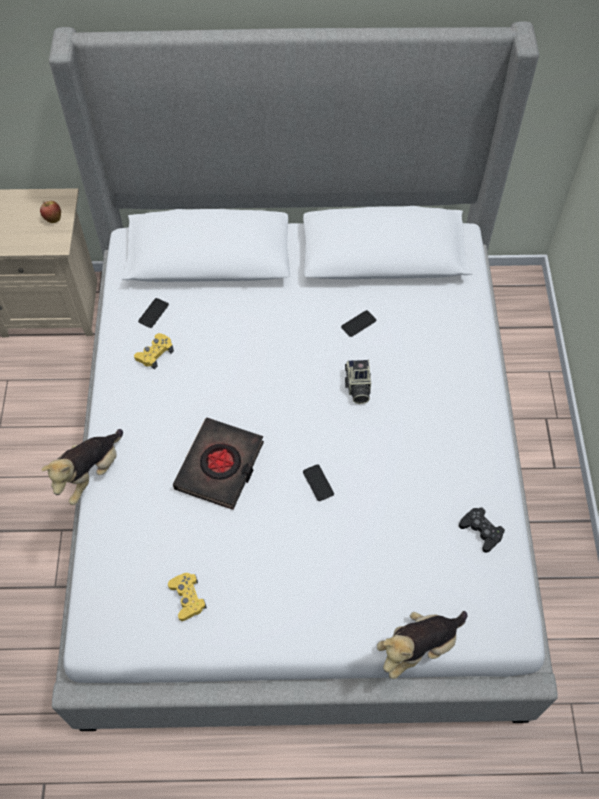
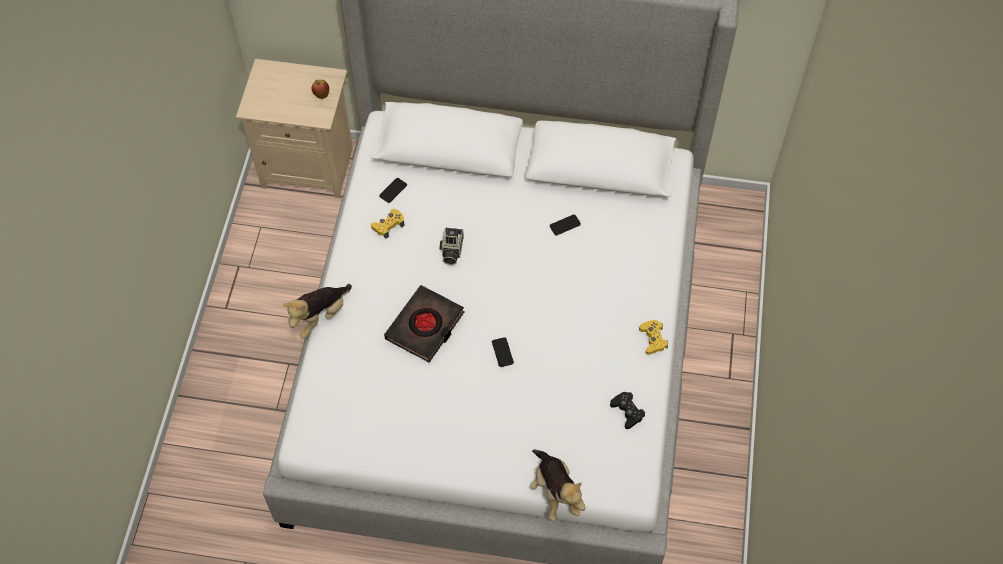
camera: 10 degrees right, 0 degrees up
(187, 598) = (381, 425): yellow game controller -> yellow game controller (653, 339)
(357, 387) = (552, 279): camera -> camera (451, 250)
(418, 647) = (555, 492): plush toy -> plush toy turned 90 degrees counterclockwise

